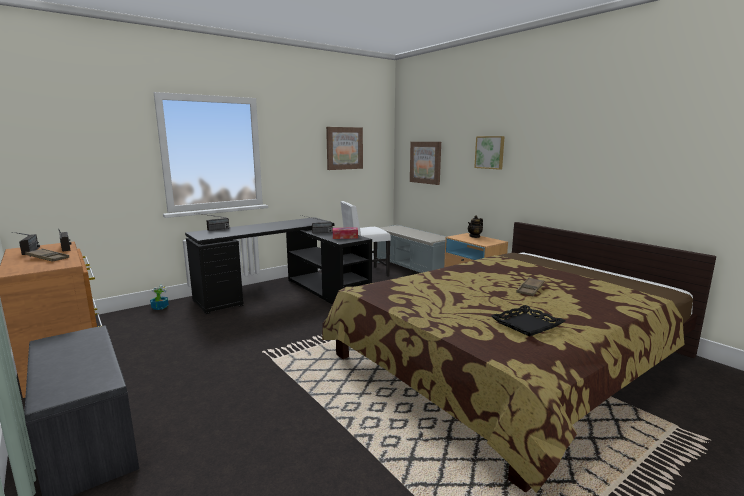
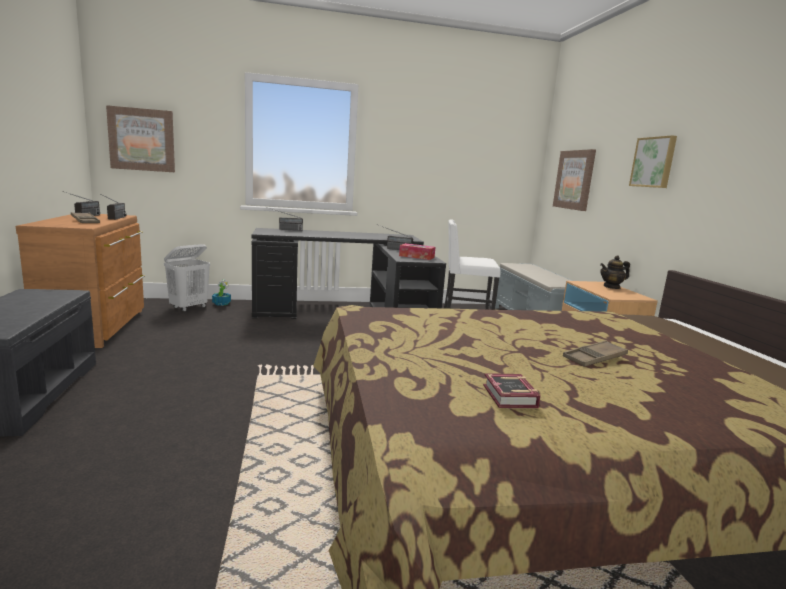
camera: 25 degrees right, 0 degrees up
(133, 318) = (189, 308): none -> white laundry basket
(344, 148) = (468, 154): picture -> picture (142, 140)
(527, 325) = (509, 397): black tray -> book

